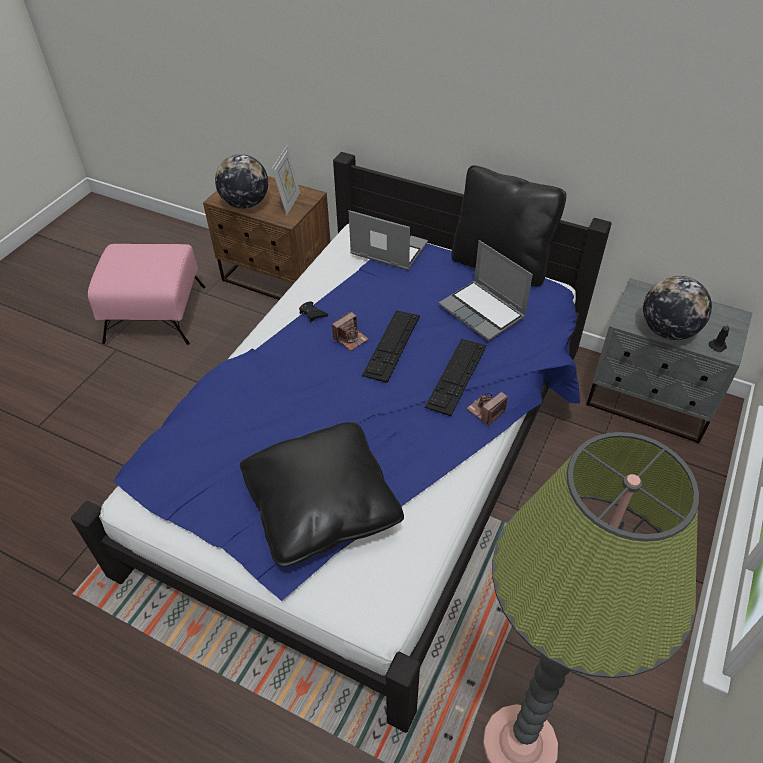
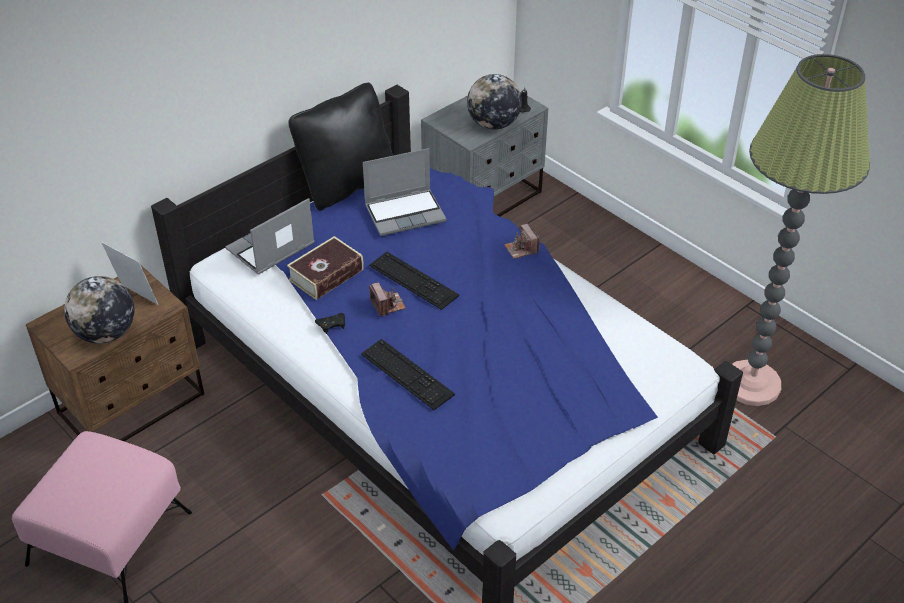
camera: 70 degrees left, 5 degrees down
(321, 505) = (574, 372): black pillow -> none
(371, 290) = (326, 275): none -> book
(456, 376) = (475, 252): keyboard -> keyboard (407, 374)

